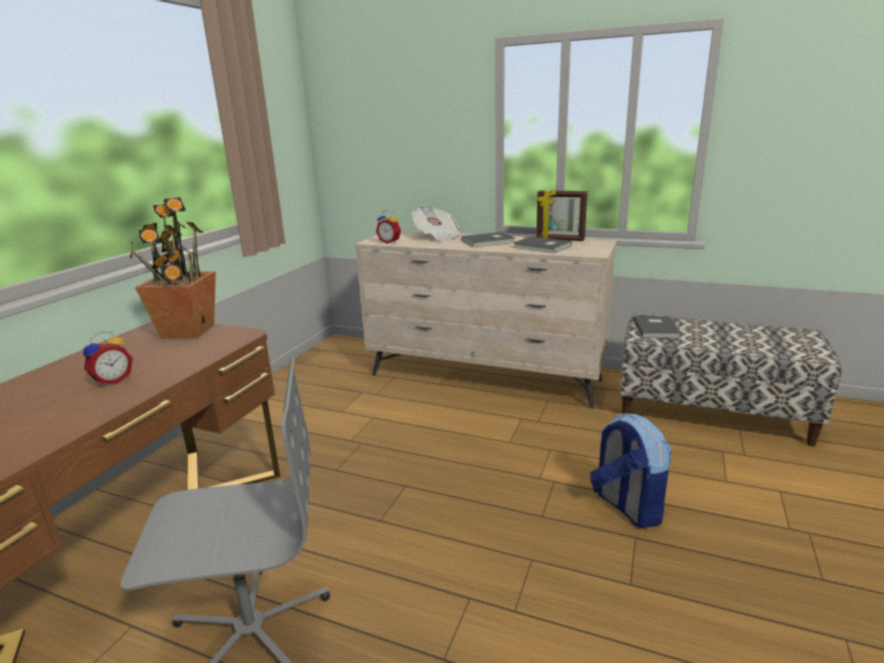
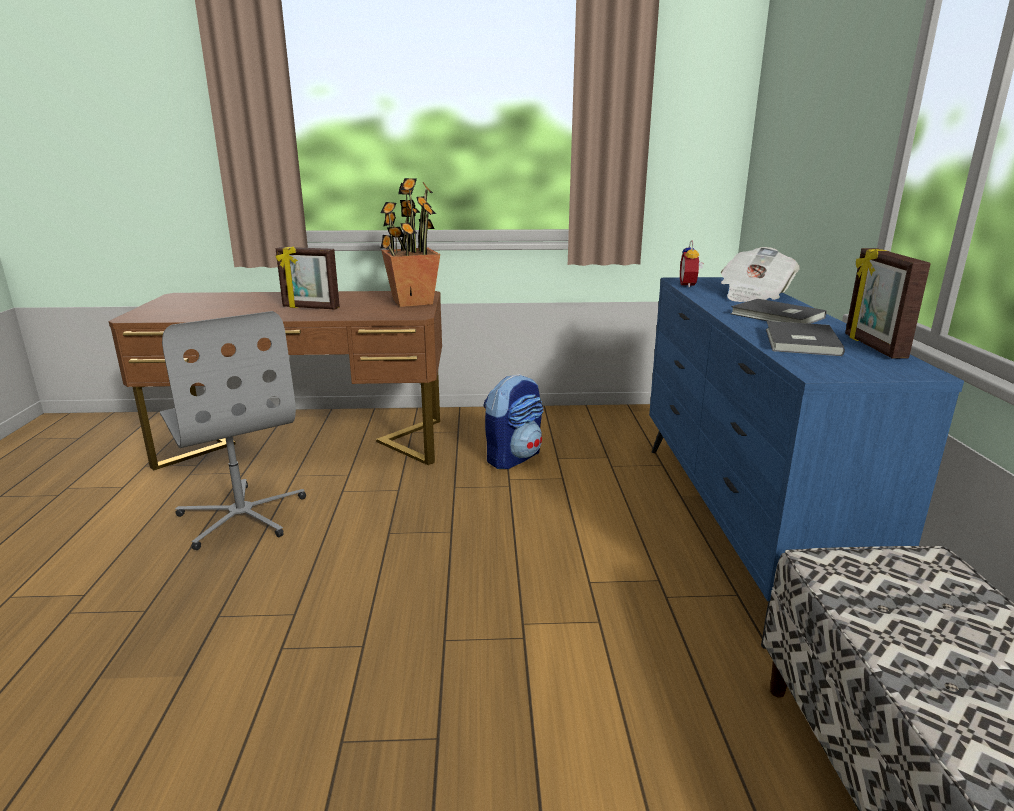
camera: 65 degrees right, 0 degrees up
(112, 380) = (310, 308): alarm clock -> picture frame
(484, 378) = (738, 526): beige dresser -> blue dresser
(626, 506) = (505, 721): backpack -> backpack (513, 457)
(657, 329) = (897, 579): grey book -> none

